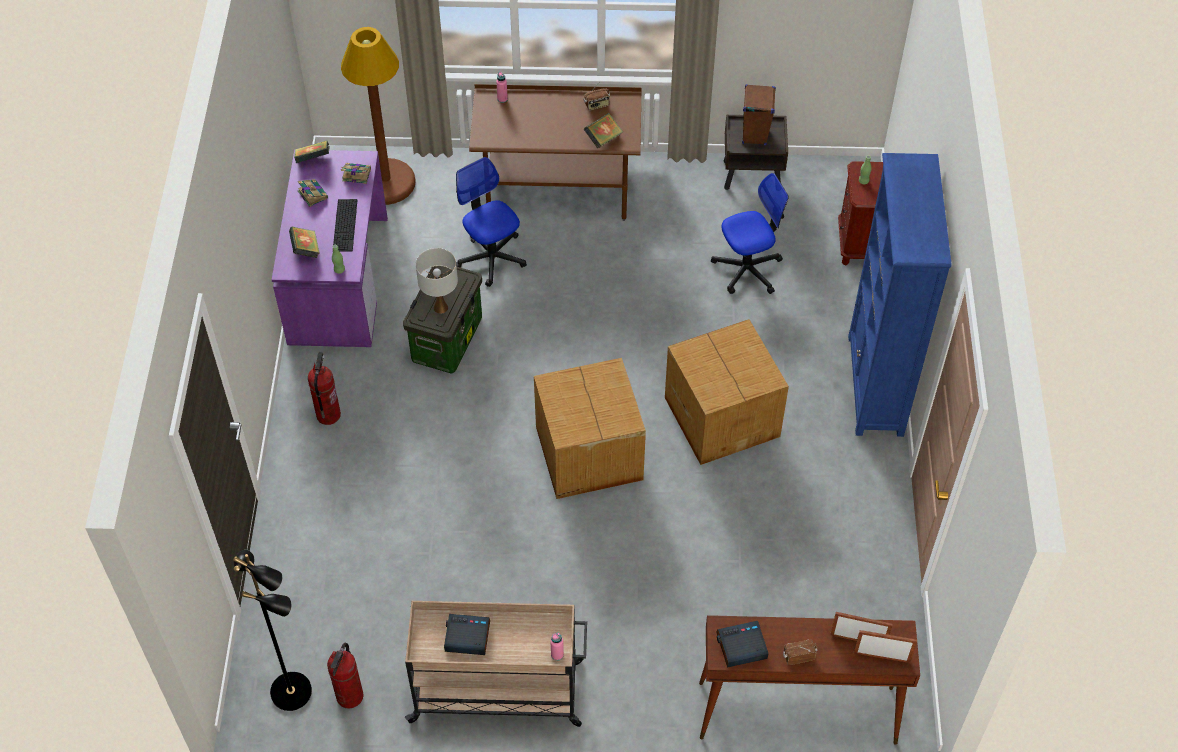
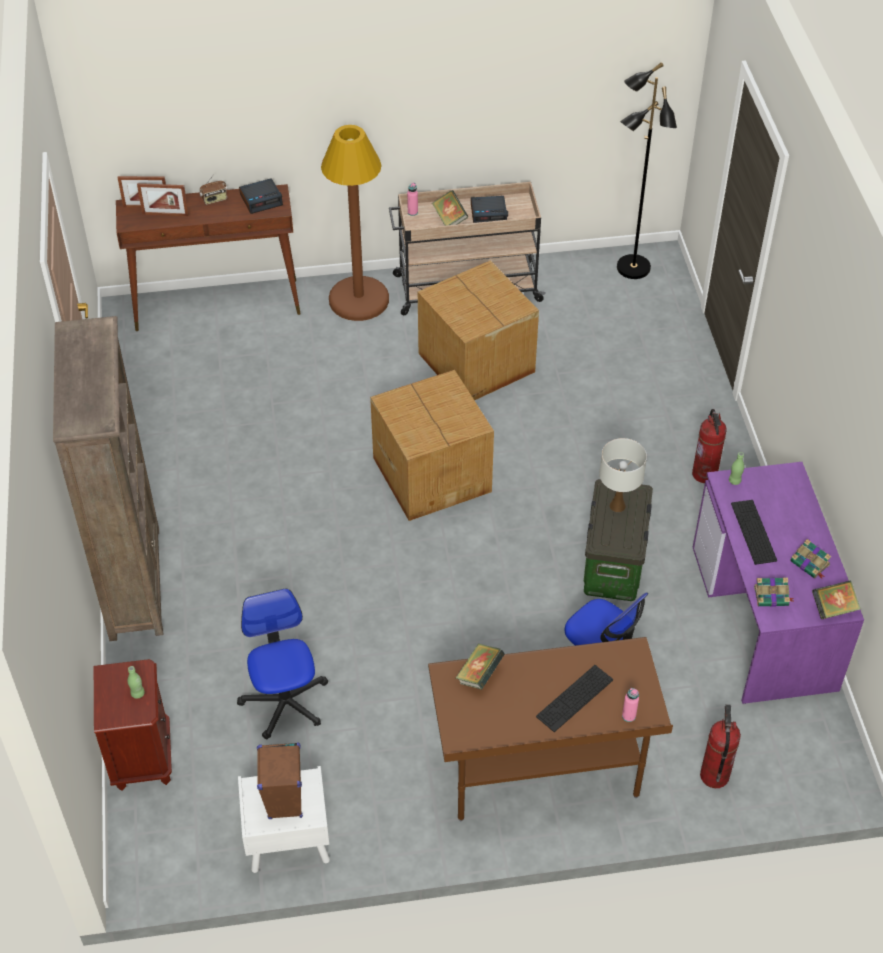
camera: 170 degrees right, 5 degrees down
(306, 250) = (782, 497): book -> book (450, 219)
(350, 696) = (585, 271): fire extinguisher -> fire extinguisher (714, 776)
(386, 182) = (766, 756): brown floor lamp -> brown floor lamp (359, 300)
(537, 115) = (574, 698): none -> keyboard
(597, 105) = (500, 725): radio -> none
(722, 415) = (300, 529): cardboard box -> cardboard box (476, 364)
(747, 269) = (285, 702): office chair -> office chair turned 105 degrees clockwise
(752, 175) = (287, 843): brown nightstand -> white nightstand
(875, 386) = (135, 582): blue bookcase -> brown bookcase

